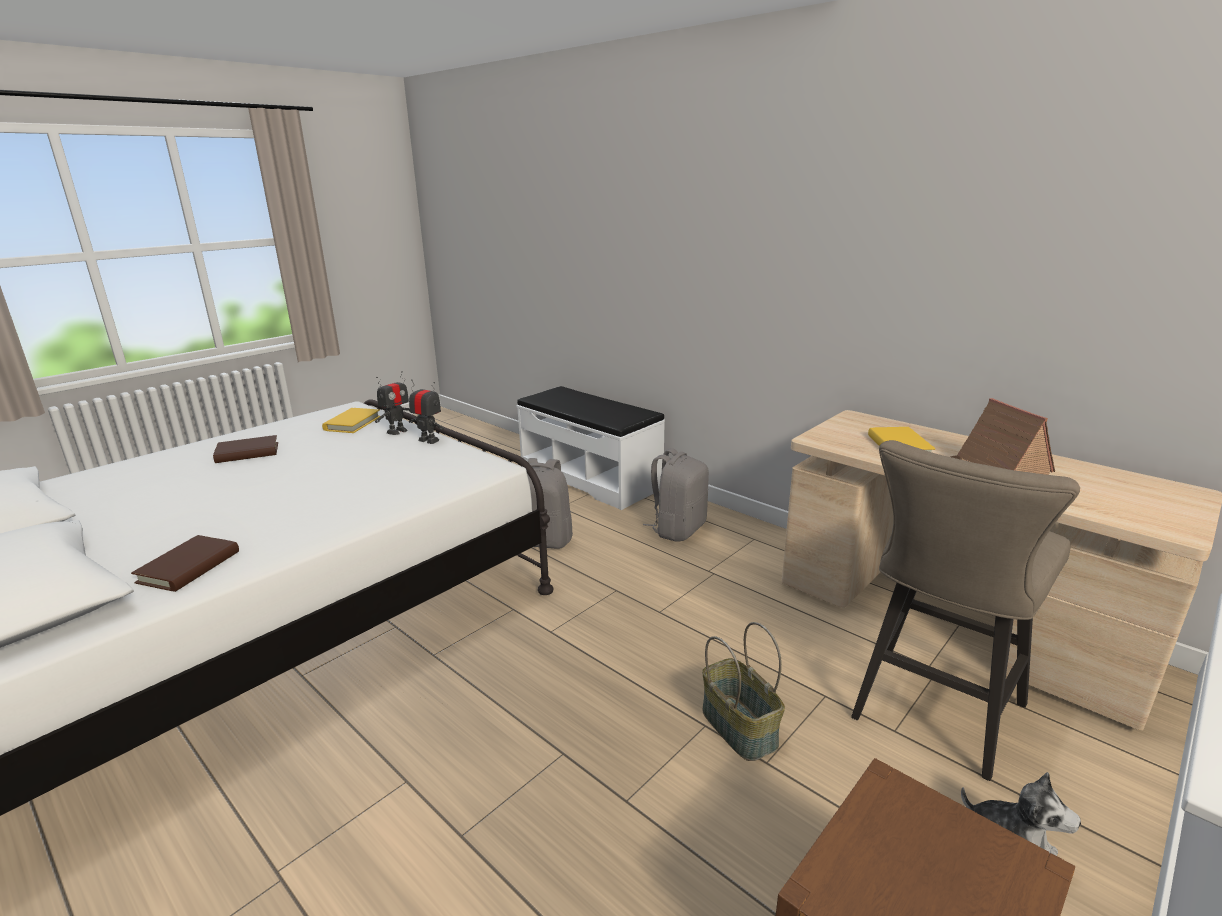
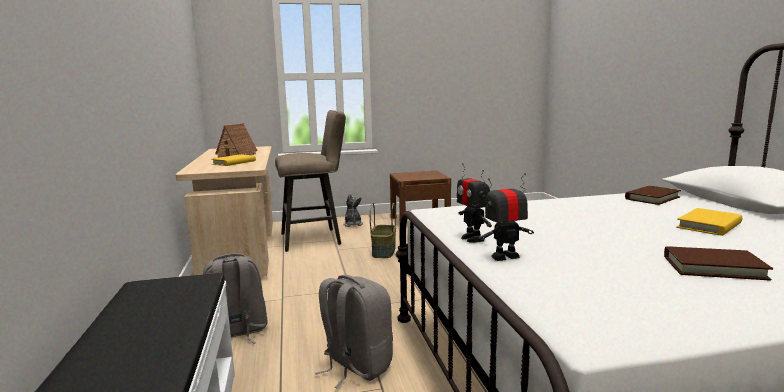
camera: 145 degrees left, 10 degrees down
(352, 423) = (572, 285): yellow book -> yellow book (709, 225)

